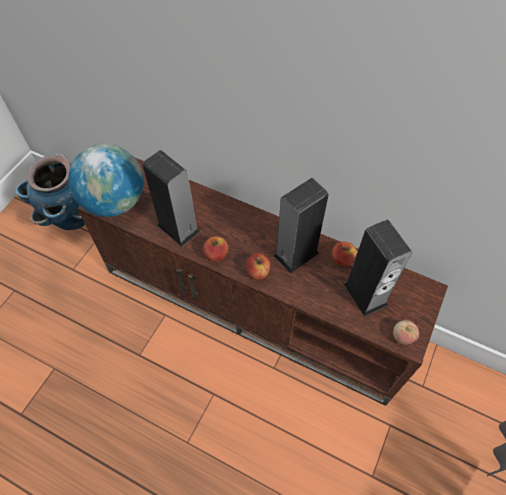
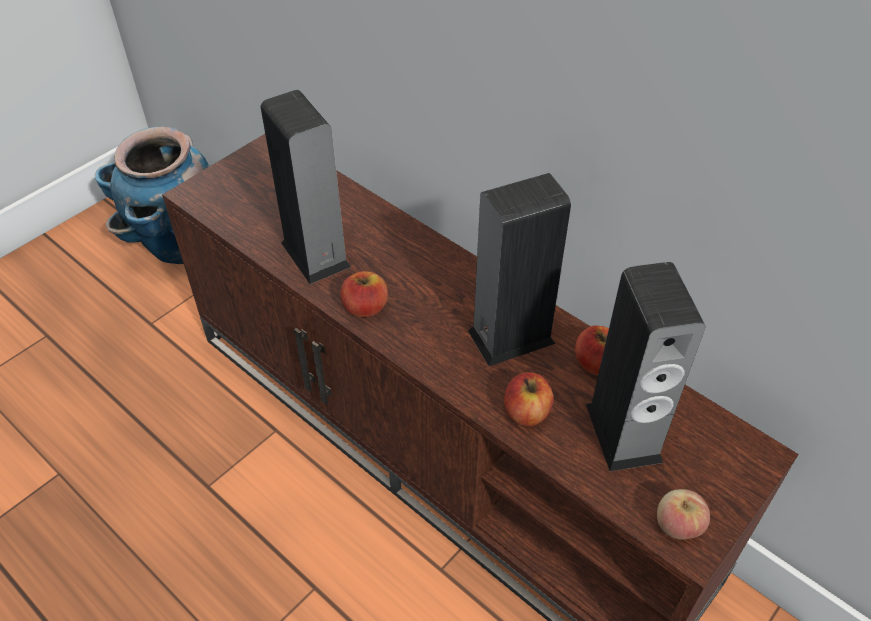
camera: 15 degrees right, 10 degrees down
(115, 202) = (226, 196): globe -> none
(258, 272) = (430, 351): apple -> apple (526, 412)

